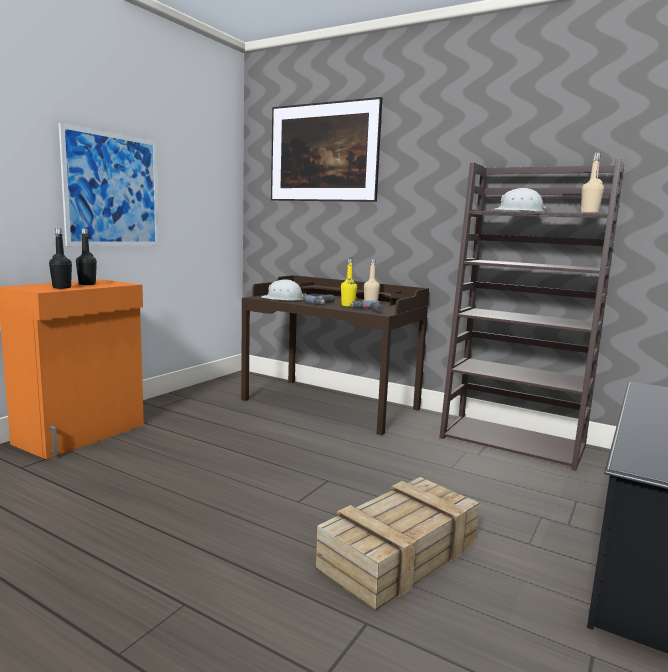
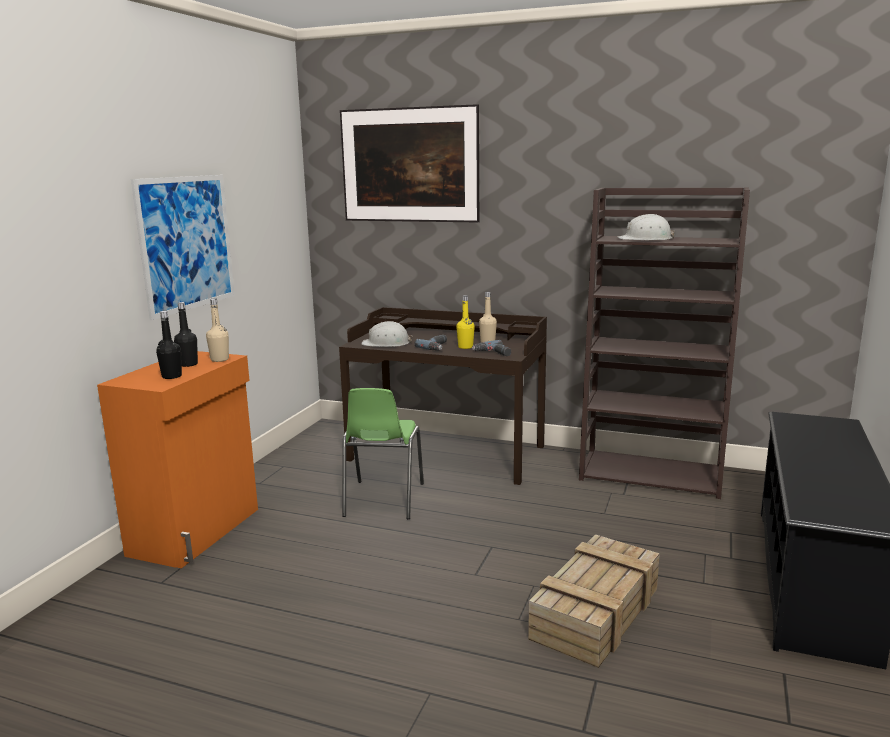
camera: 10 degrees left, 5 degrees up
(252, 431) = (383, 500): none -> green chair
(589, 213) = (719, 242): beige bottle -> beige bottle (219, 359)

